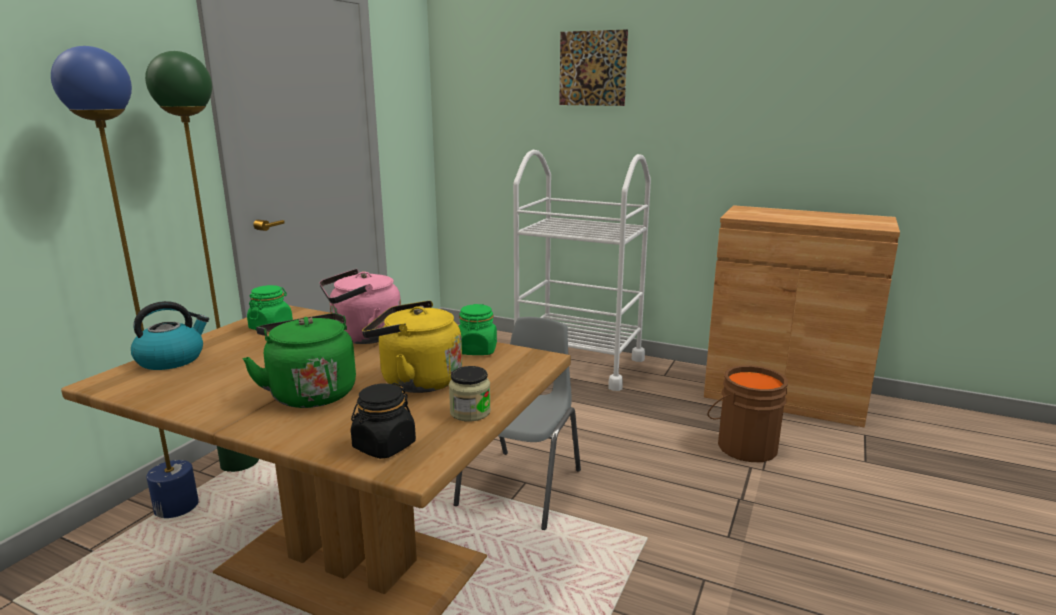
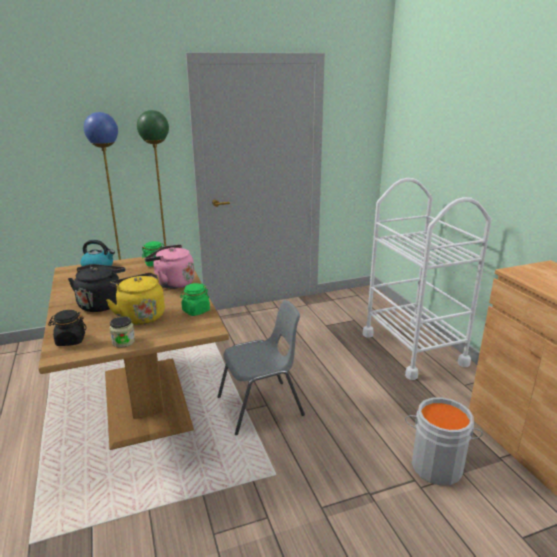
camera: 45 degrees right, 5 degrees up
(311, 393) = (101, 304): green kettle -> black kettle
(592, 68) = (473, 115): picture -> none
(745, 446) = (437, 464): brown bucket -> grey bucket

